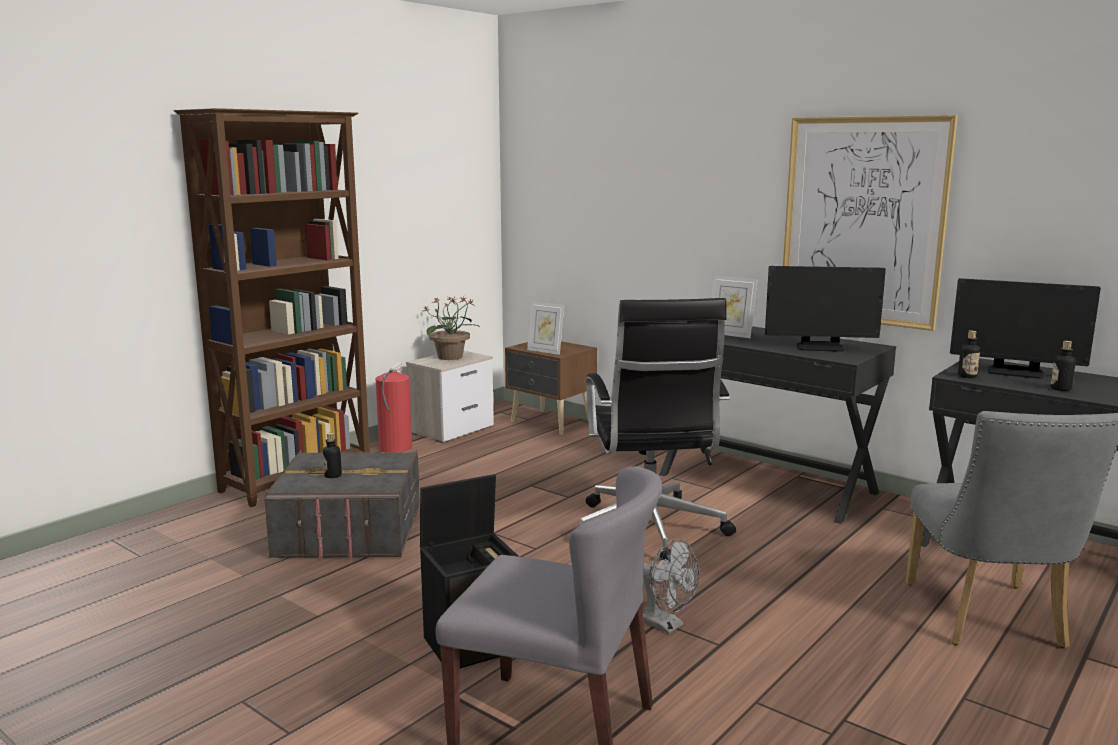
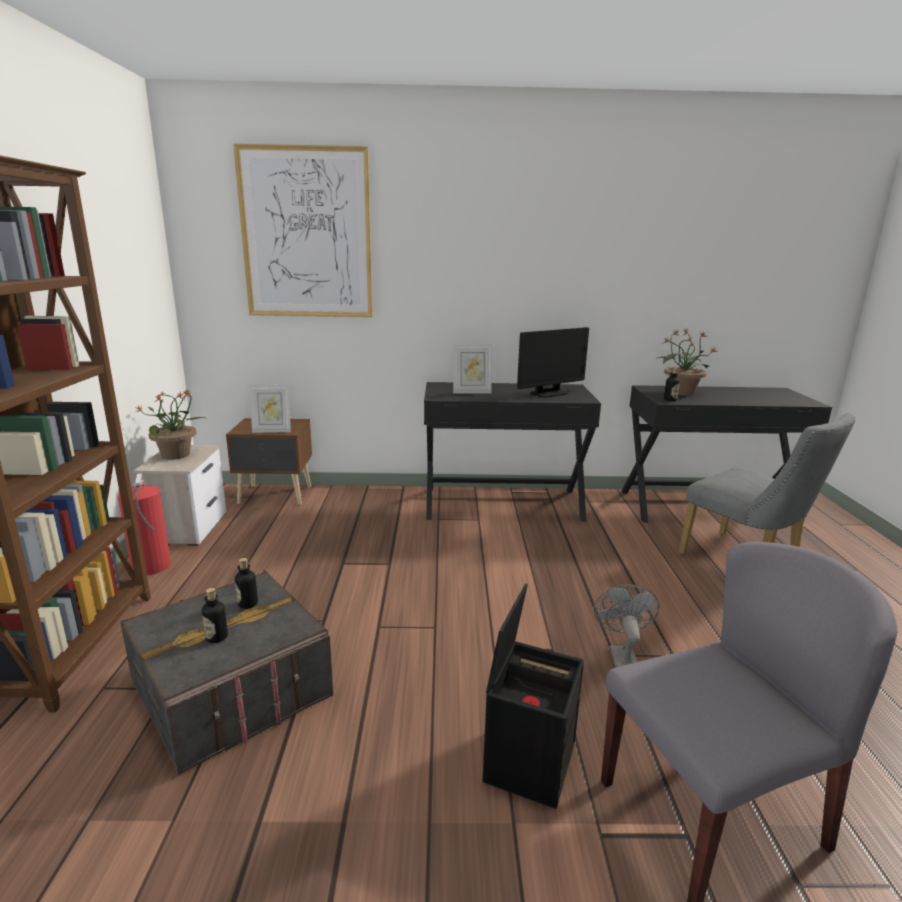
camera: 40 degrees left, 5 degrees up
(649, 531) = (491, 573): black office chair -> none
(666, 625) = (621, 656): grey fan -> grey fan turned 90 degrees counterclockwise
(862, 221) = (553, 292): picture -> picture (306, 234)
(1015, 372) = (681, 392): monitor -> potted plant
(1060, 389) = (725, 400): bottle -> bottle (248, 604)

